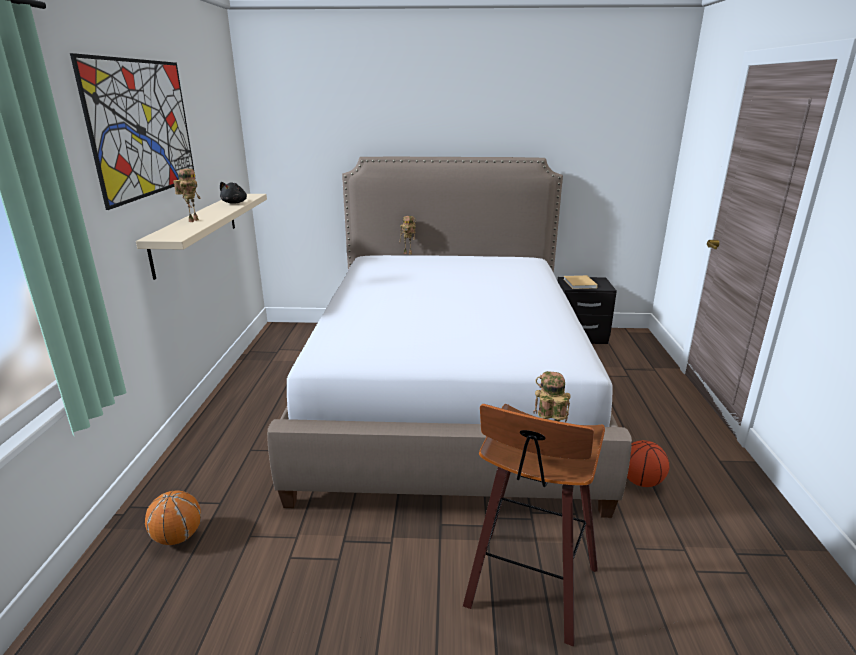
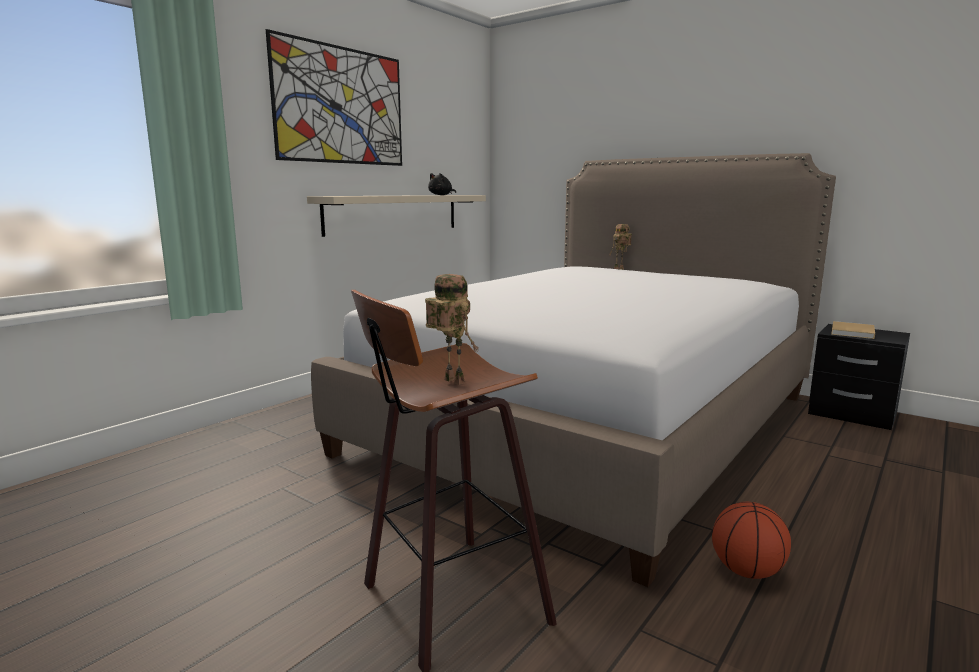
camera: 35 degrees right, 10 degrees down
(178, 537) = (233, 447): basketball -> none
(193, 220) = (378, 195): toy robot -> none

